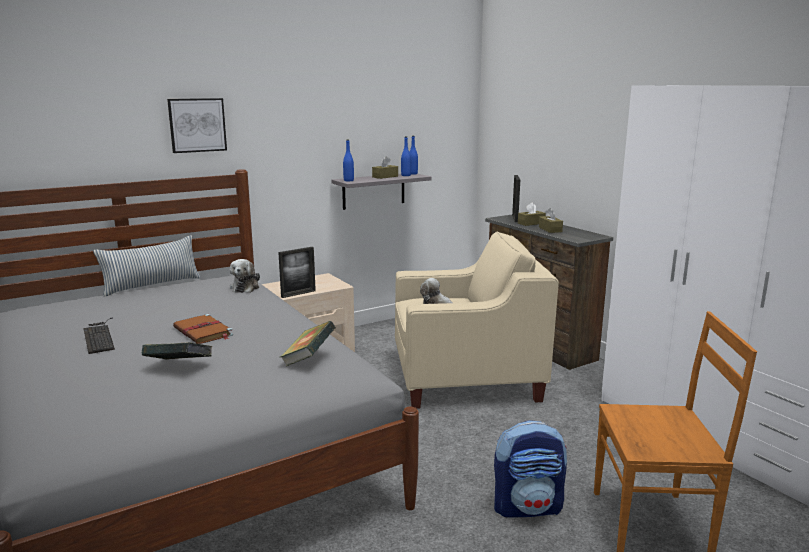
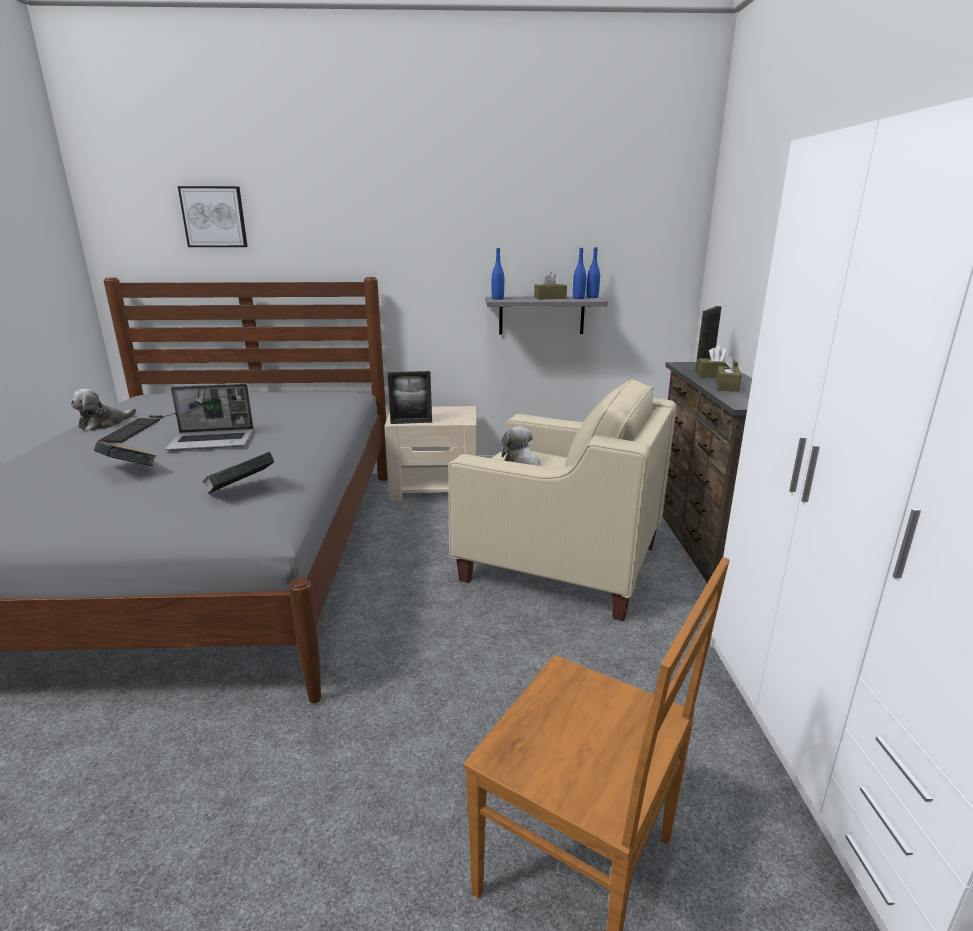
camera: 30 degrees right, 5 degrees up
(152, 285) = (269, 390): pillow -> none
(197, 125) = (329, 225): picture -> picture (214, 217)
(203, 332) = (213, 441): brown book -> laptop
(245, 287) = (333, 405): plush toy -> plush toy (104, 424)
(528, 507) = (441, 758): backpack -> none

